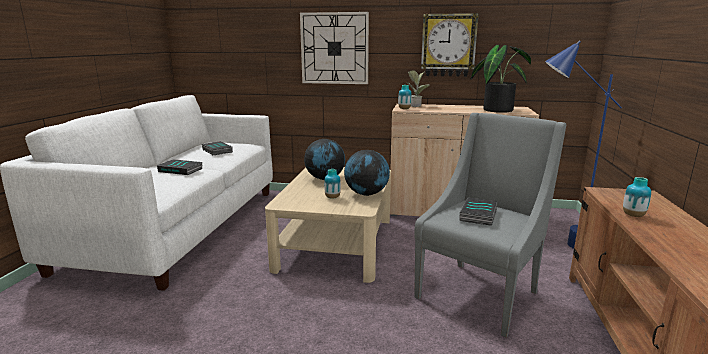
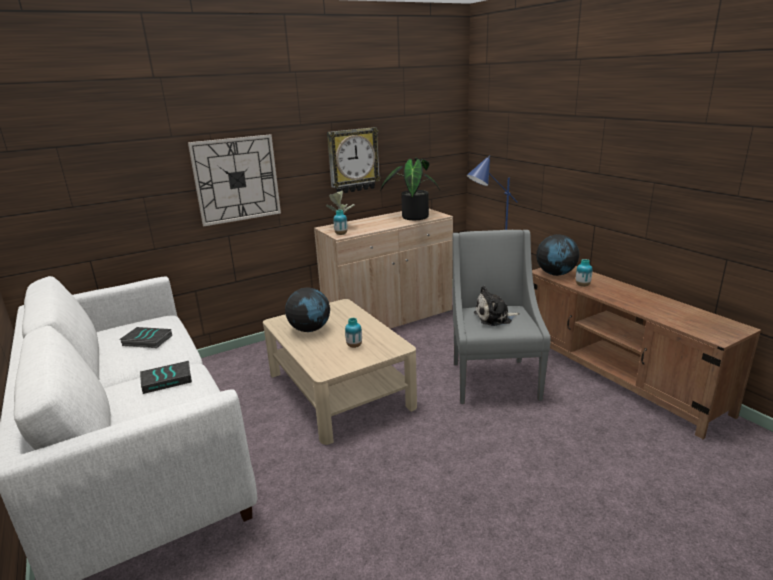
camera: 40 degrees left, 5 degrees up
(366, 194) = (374, 331): globe -> globe (556, 274)
(479, 215) = (495, 318): book -> plush toy

